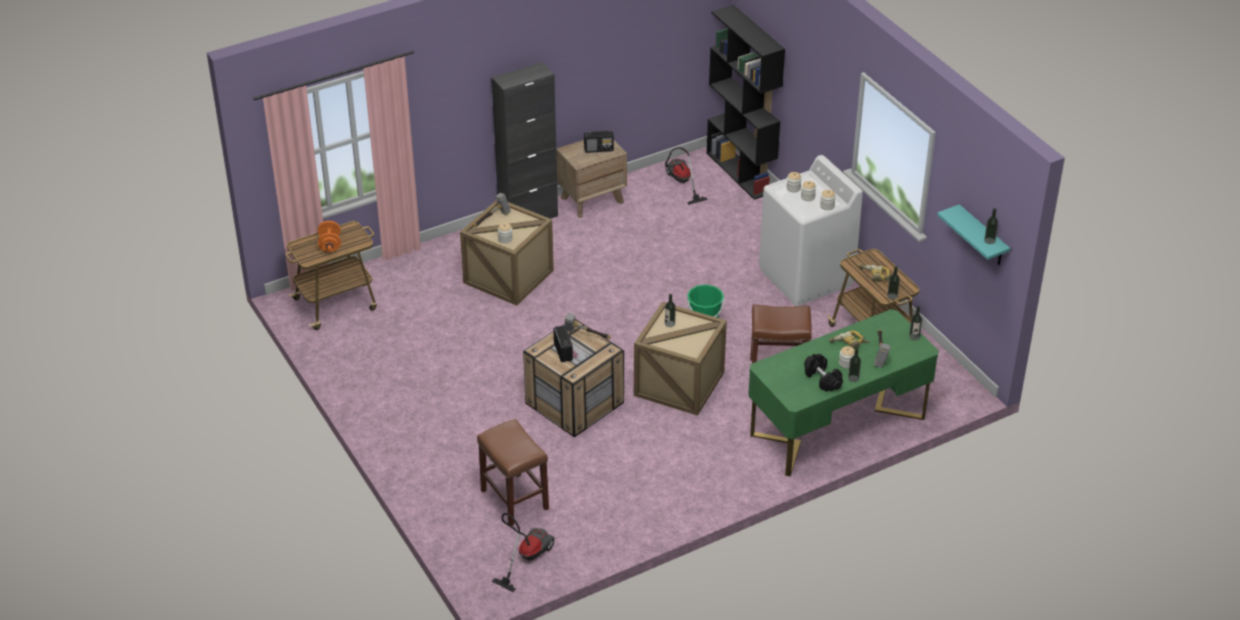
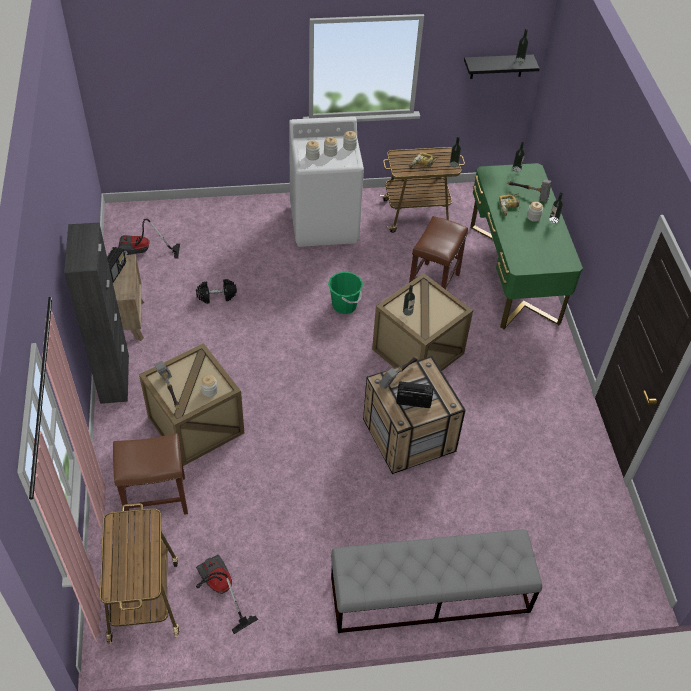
camera: 70 degrees left, 10 degrees up
(330, 245) = (133, 554): orange dumbbell -> none
(415, 455) = (429, 595): none -> grey bench
(513, 499) = (523, 528): brown stool -> brown stool (155, 499)
(526, 557) = (604, 543): vacuum cleaner -> vacuum cleaner (219, 591)
(741, 172) = (158, 209): black bookcase -> none
(822, 379) = (548, 237): black dumbbell -> black dumbbell (216, 296)
(982, 237) = (497, 66): turquoise shelf -> black shelf

